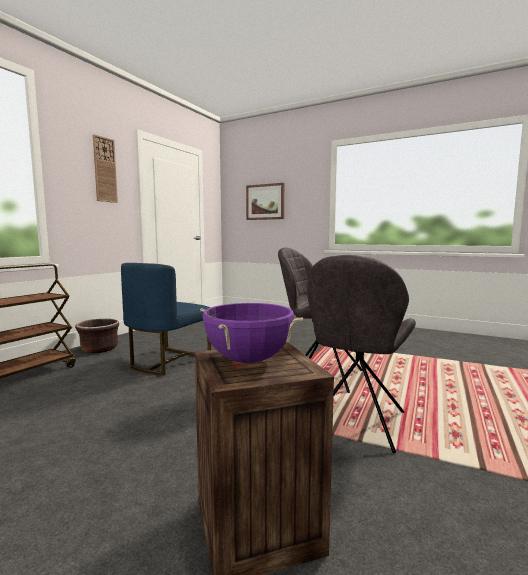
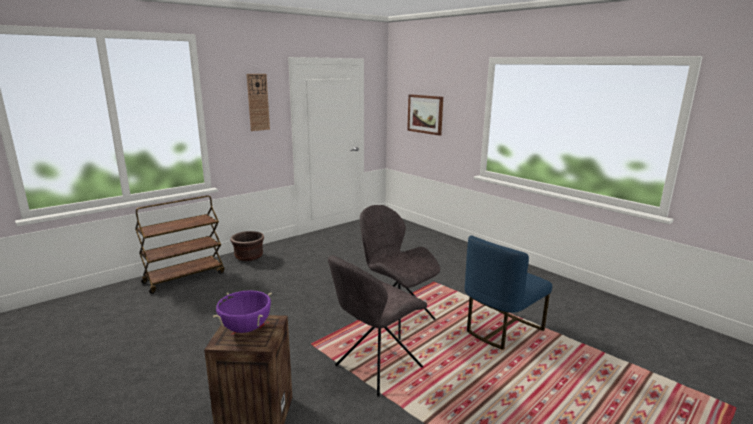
camera: 20 degrees right, 10 degrees up
(168, 361) = (289, 280): blue chair -> blue chair (500, 329)

